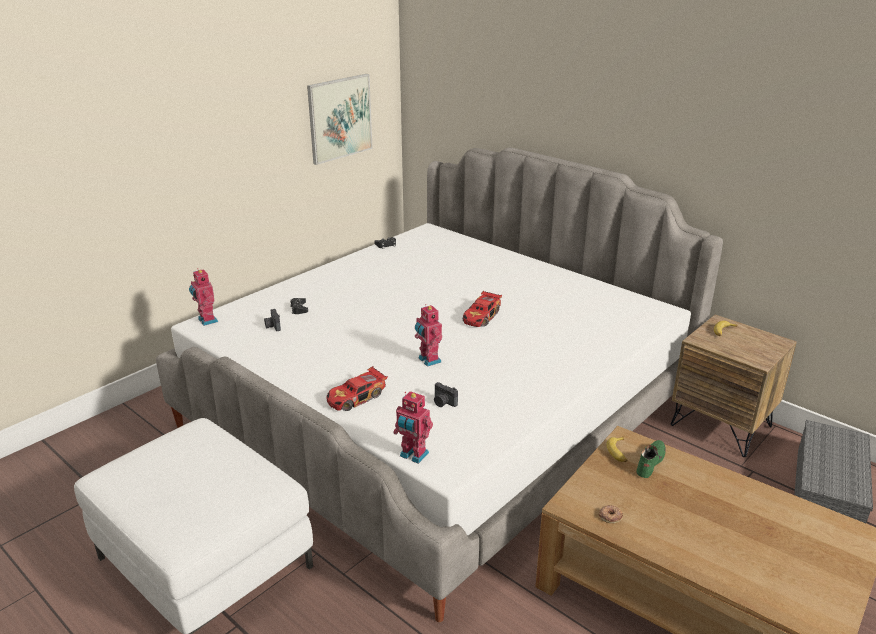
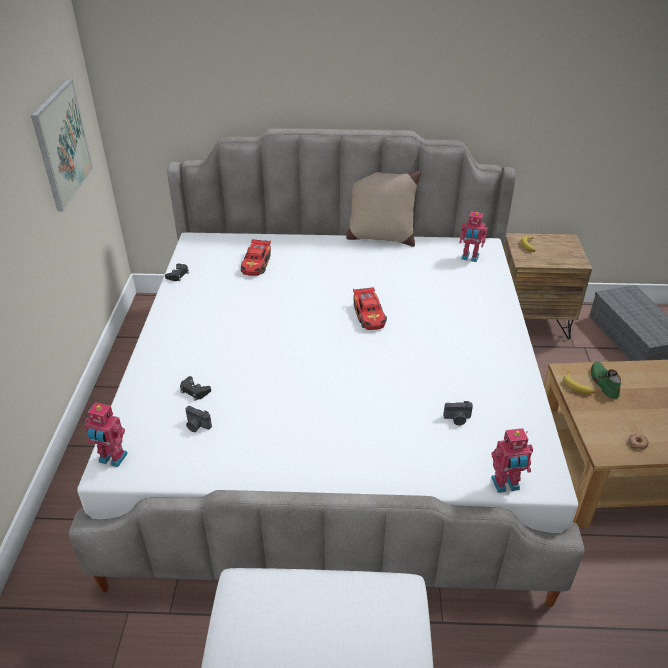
camera: 40 degrees left, 10 degrees up
(356, 398) = (386, 458): toy car -> toy car (257, 264)
(428, 360) = (389, 384): toy robot -> toy robot (469, 258)
(574, 273) = (380, 237): none -> beige pillow

